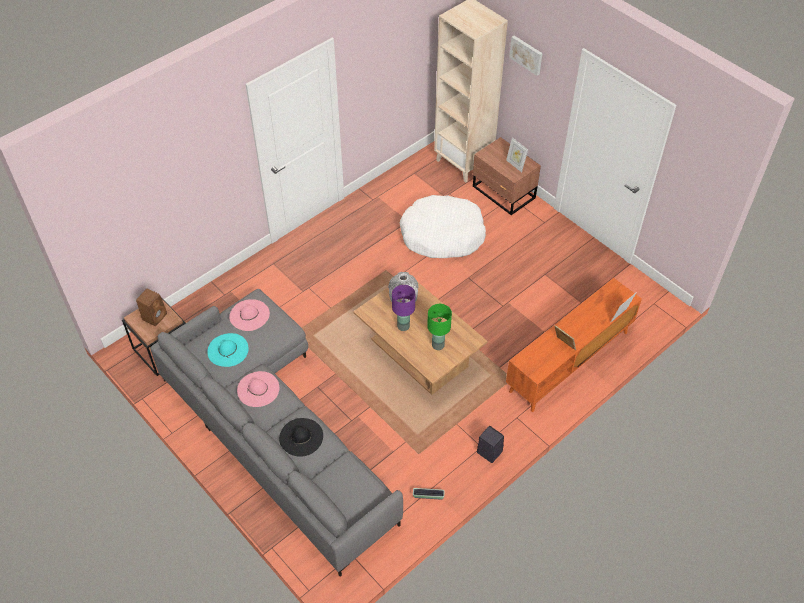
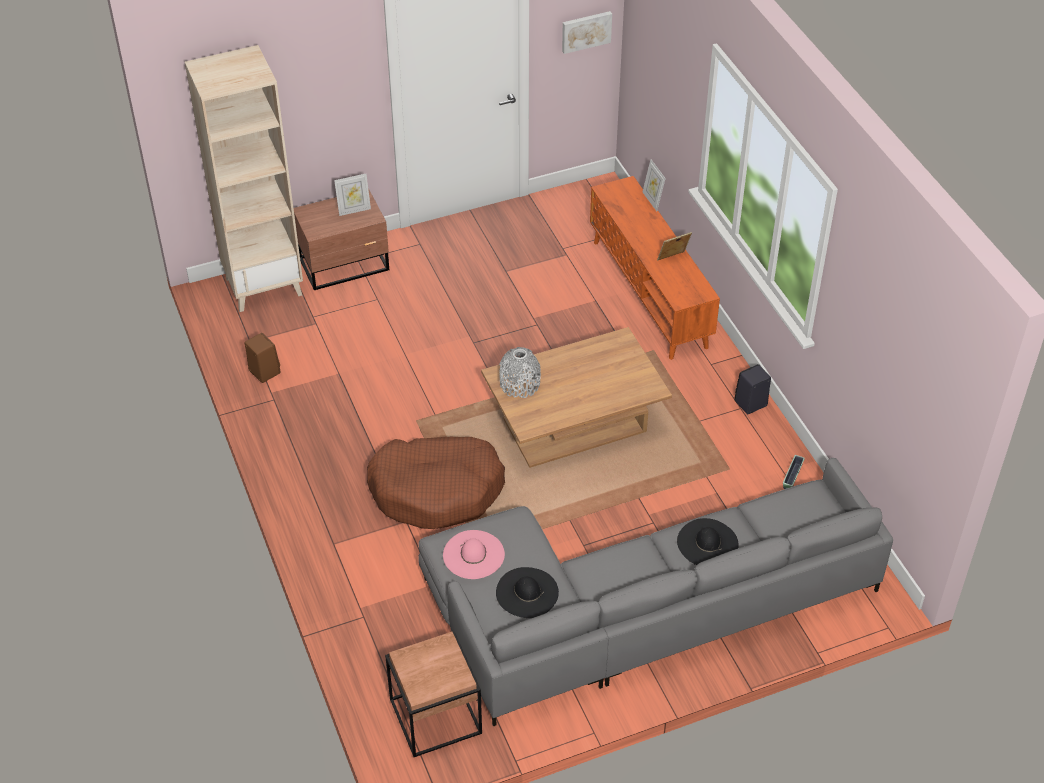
camera: 70 degrees left, 5 degrees down
(155, 316) = (428, 664): brown speaker -> brown speaker (263, 371)
(228, 350) = (527, 592): turquoise hat -> black hat
(258, 389) = (611, 572): pink hat -> none
(333, 298) = (437, 490): none -> brown dog bed
(403, 326) = (569, 397): purple table lamp -> none
(438, 345) = (614, 373): green table lamp -> none
(442, 235) = (384, 346): white dog bed -> none
(526, 54) = (300, 66): picture -> picture (586, 31)

